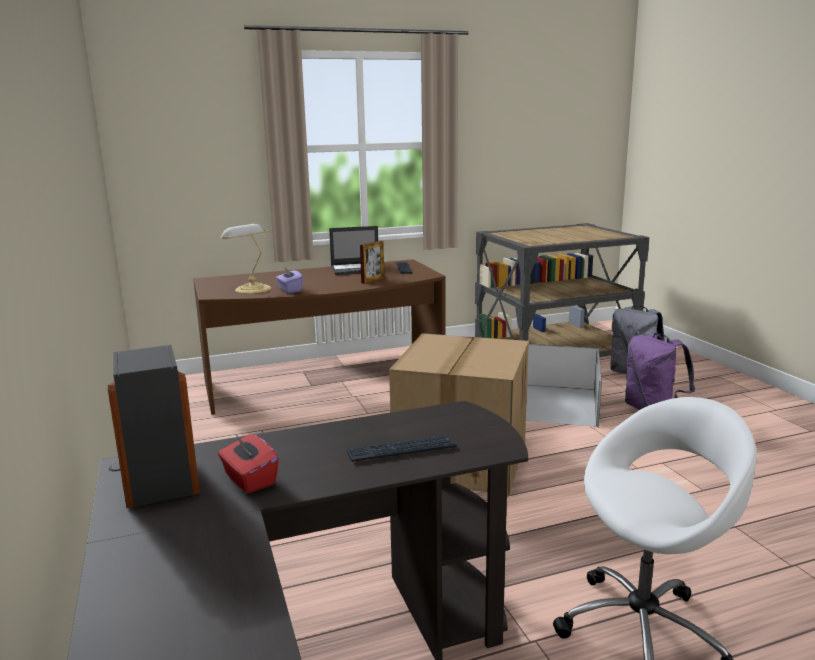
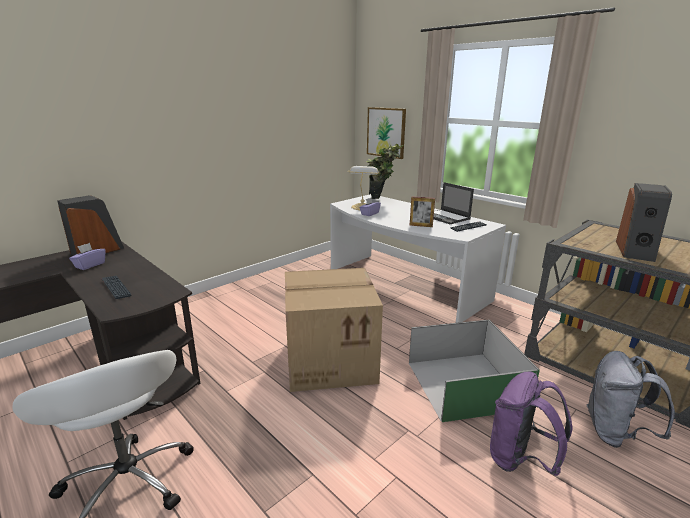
camera: 65 degrees right, 5 degrees up
(185, 178) = (386, 132): none -> picture
(239, 278) = (382, 200): none -> potted plant
(249, 480) = (90, 265): red tissue box -> purple tissue box
(326, 383) = (403, 285): brown desk -> white desk
(562, 237) = (636, 251): none -> speaker

